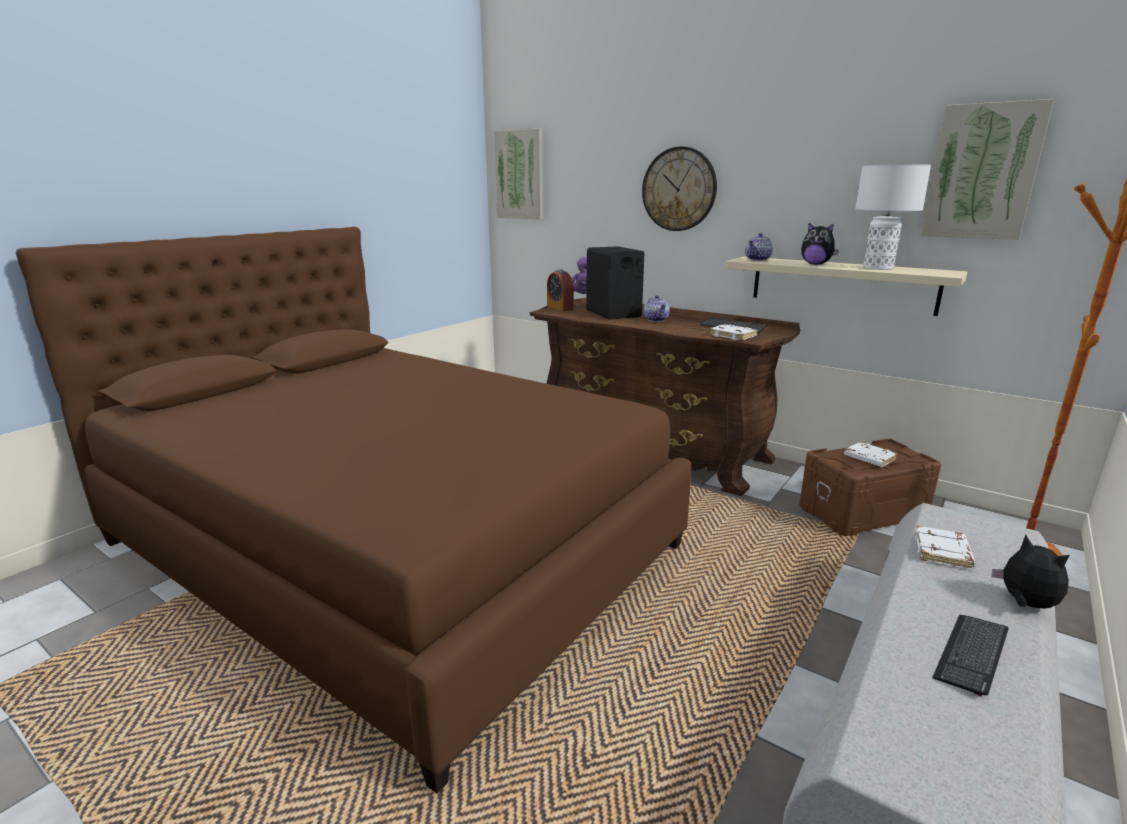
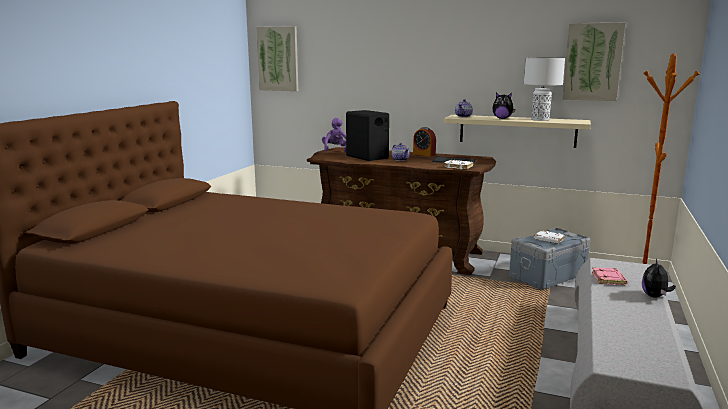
camera: 15 degrees left, 5 degrees down
(560, 308) = (325, 155): alarm clock -> alarm clock (424, 154)
(679, 189) = (403, 70): wall clock -> none
(863, 513) = (548, 276): brown storage box -> grey storage box
(943, 552) = (609, 279): white book -> pink book
(971, 655) = (637, 320): keyboard -> none
(1024, 603) = (655, 296): plush toy -> plush toy turned 120 degrees counterclockwise

